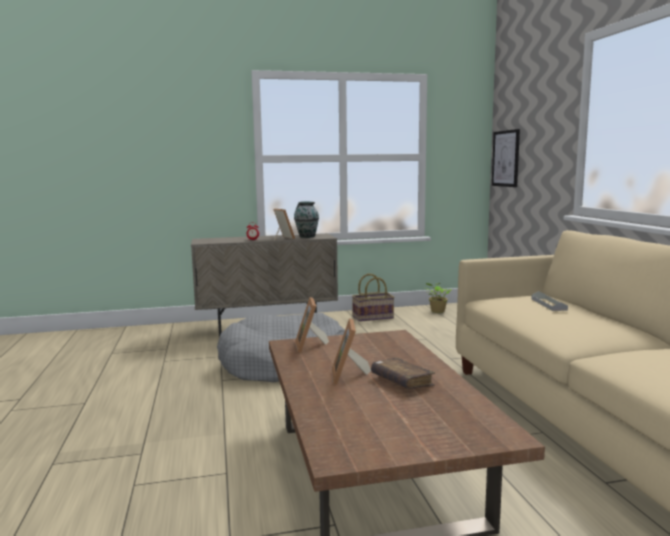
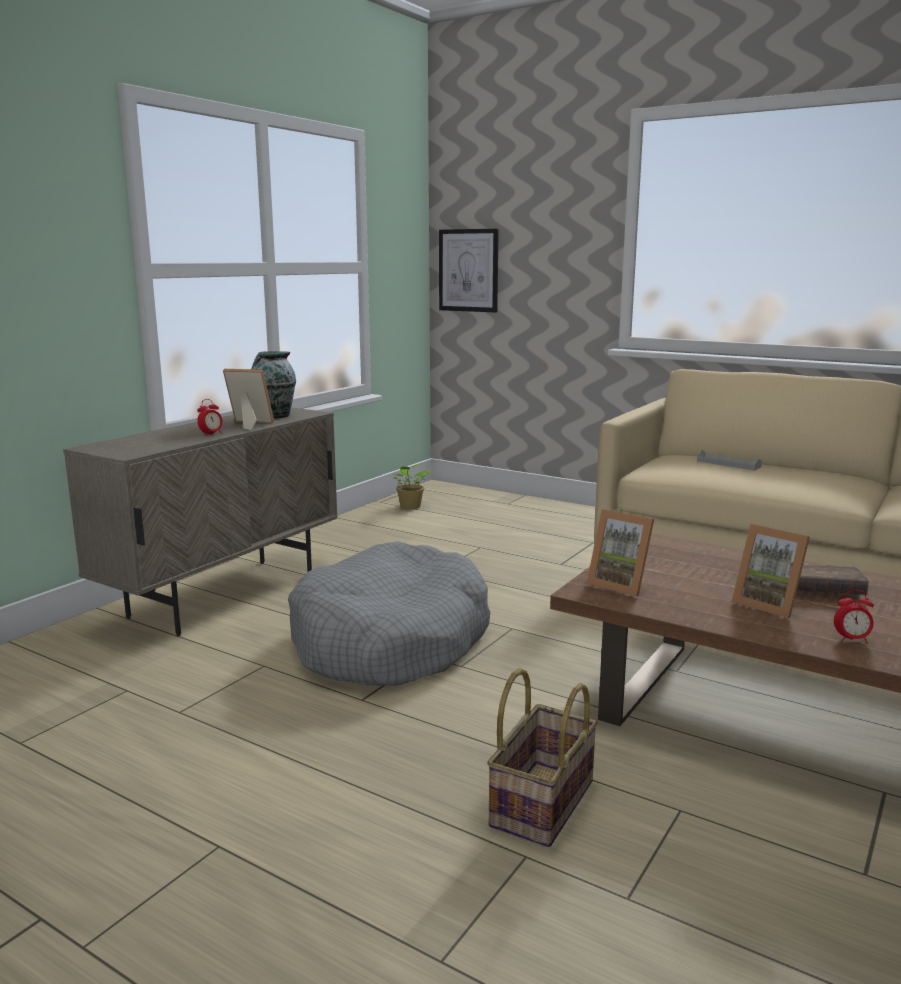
camera: 45 degrees left, 5 degrees up
(330, 403) = (851, 640): none -> alarm clock
(373, 317) = (348, 535): basket -> basket (540, 802)

